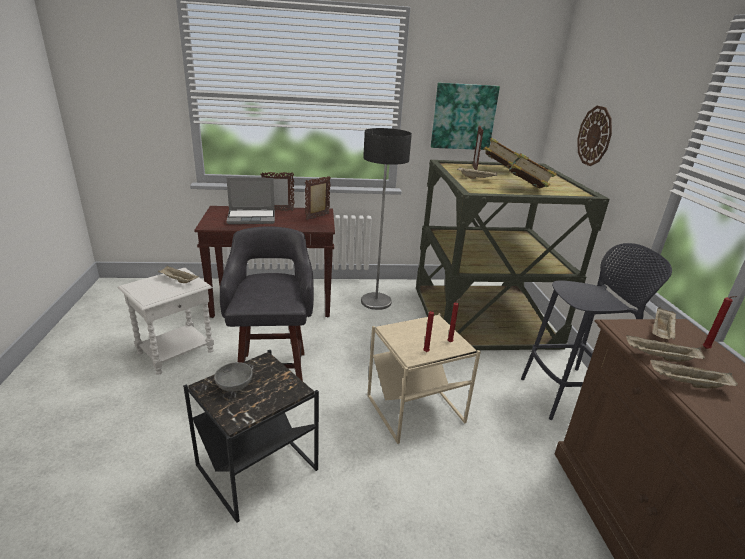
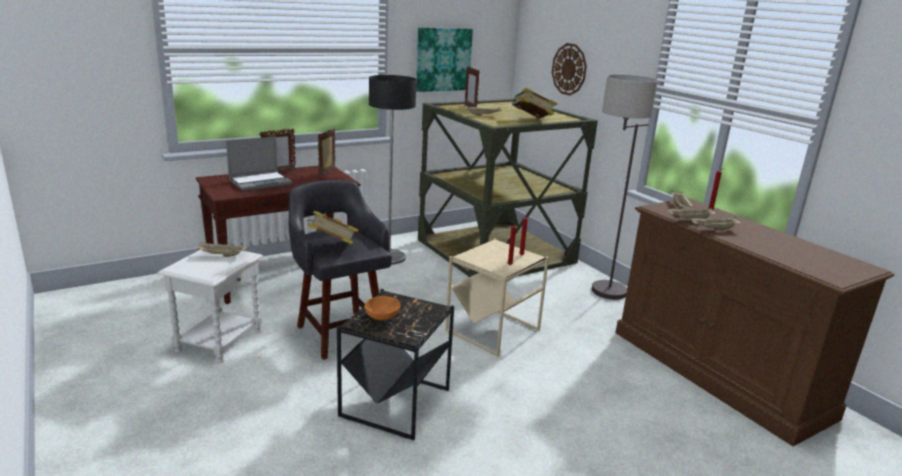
camera: 25 degrees left, 5 degrees down
(234, 386) = (382, 317): grey bowl -> orange bowl
(498, 170) = (490, 107): book -> book (332, 247)
(569, 395) = (601, 294): grey stool -> grey floor lamp

